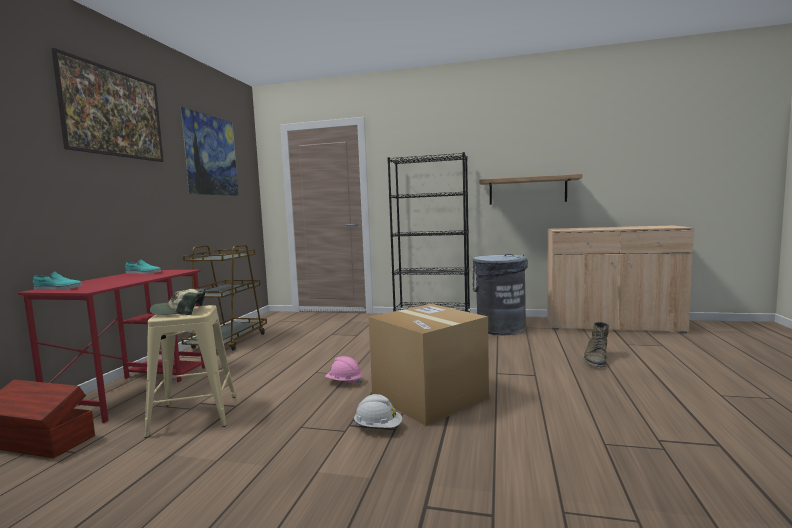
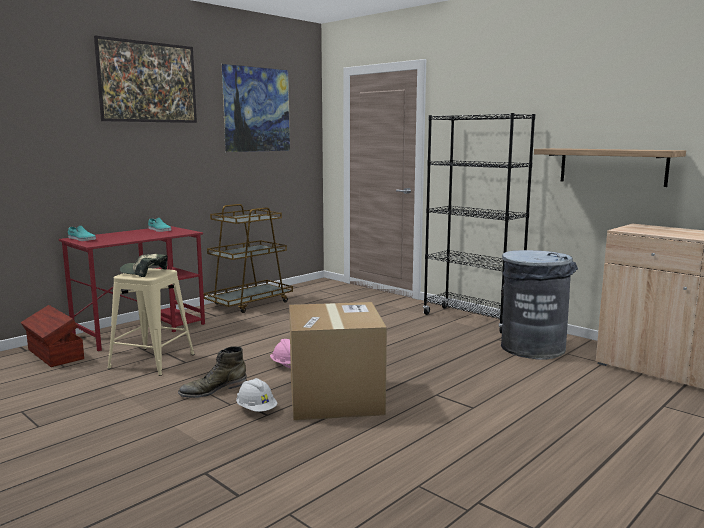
camera: 30 degrees right, 5 degrees up
(596, 360) = (579, 411): green boot -> green boot (213, 389)

